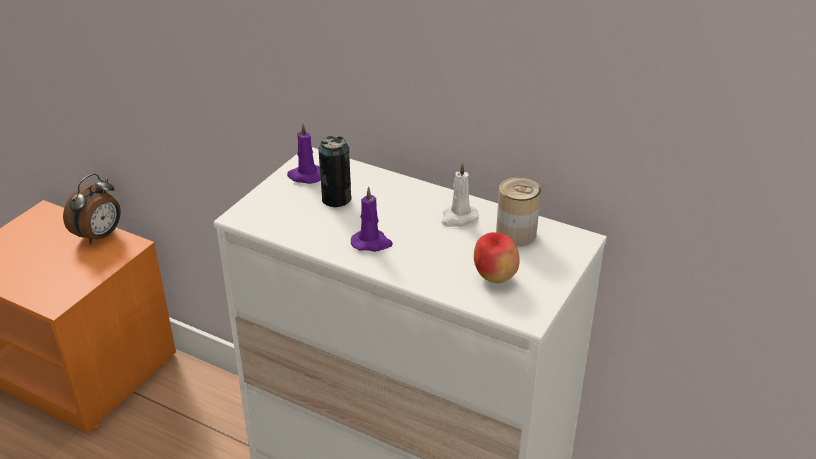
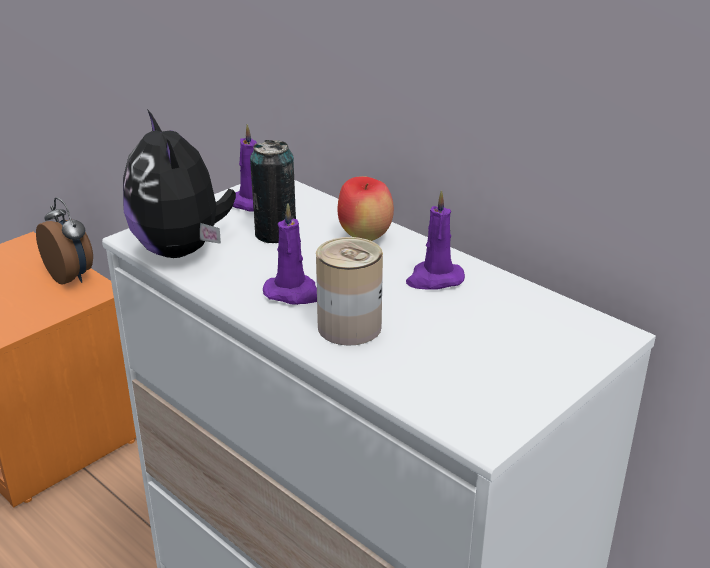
camera: 15 degrees right, 5 degrees down
(100, 236) = (72, 276): alarm clock -> alarm clock turned 90 degrees counterclockwise
(278, 222) = (182, 250): none -> plush toy
(458, 218) = (434, 279): white candle -> purple candle
(495, 277) = (453, 367): apple -> apple (365, 237)
(516, 233) = (512, 311): can -> can (349, 327)

